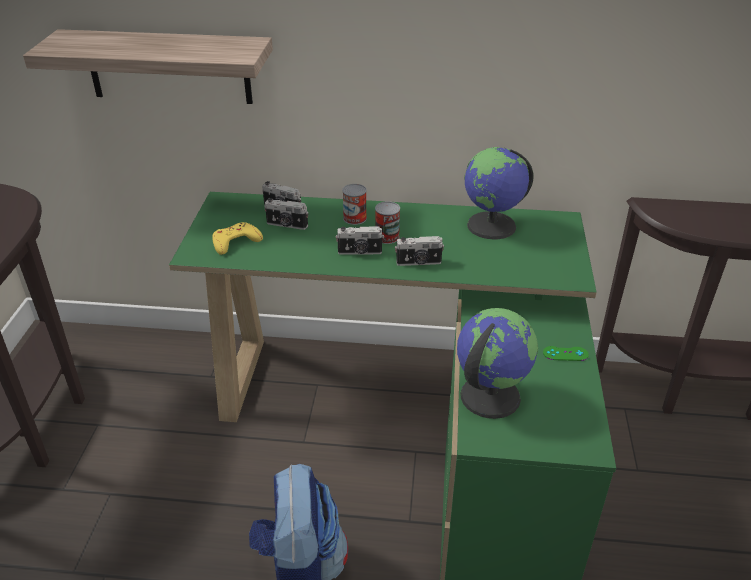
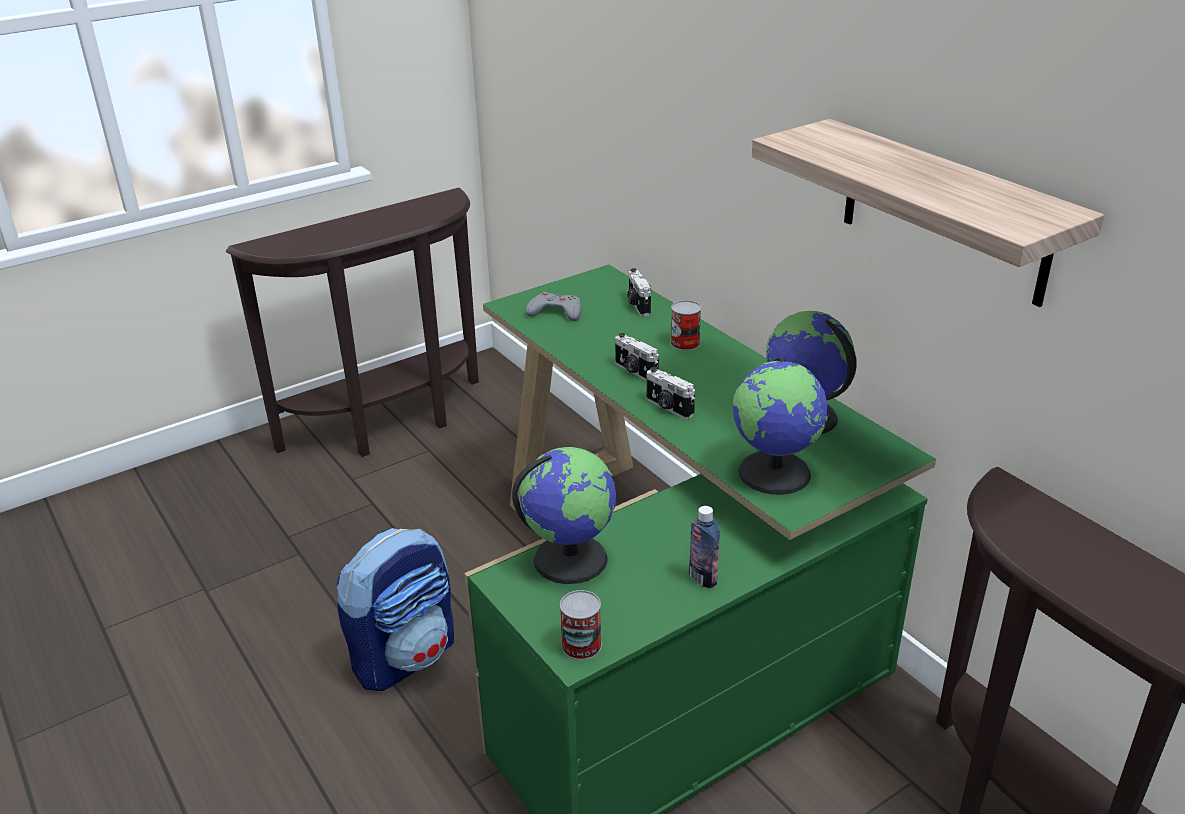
camera: 50 degrees right, 5 degrees down
(168, 67) = (598, 116): shelf -> shelf (944, 212)
(235, 242) = (555, 312): yellow game controller -> grey game controller
(287, 225) = (617, 320): camera -> none
(387, 237) = (683, 372): can -> can (581, 645)
(535, 265) = (776, 472): none -> globe
(565, 354) = (702, 578): green game controller -> bottle

